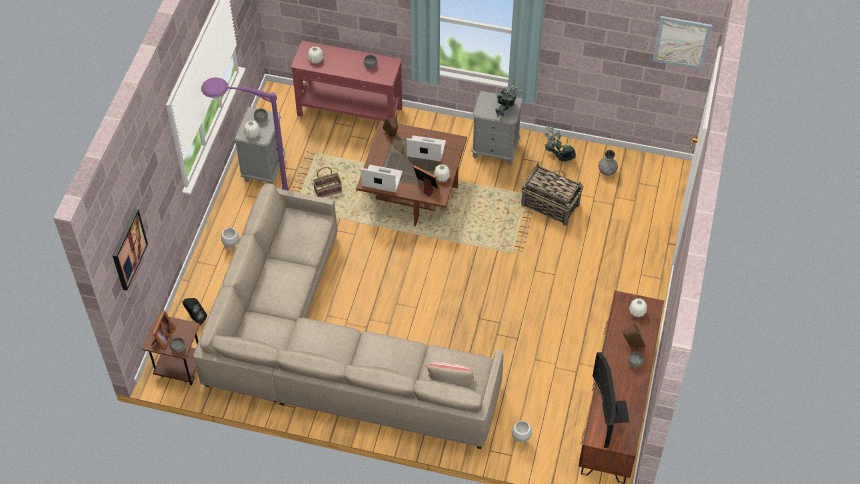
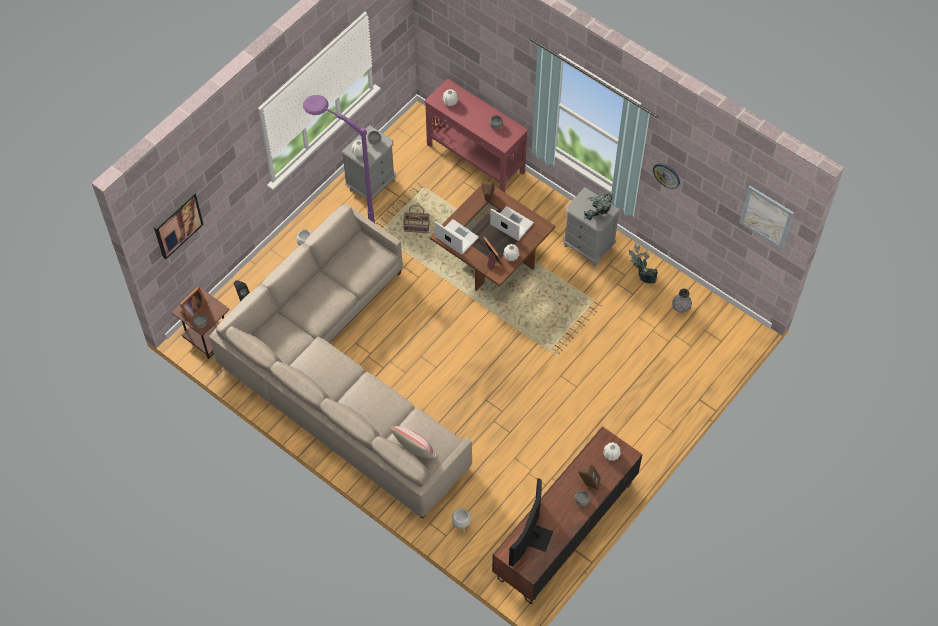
camera: 25 degrees right, 5 degrees up
(549, 205) = (609, 318): basket -> none
(565, 43) = (667, 175): none -> wall clock

